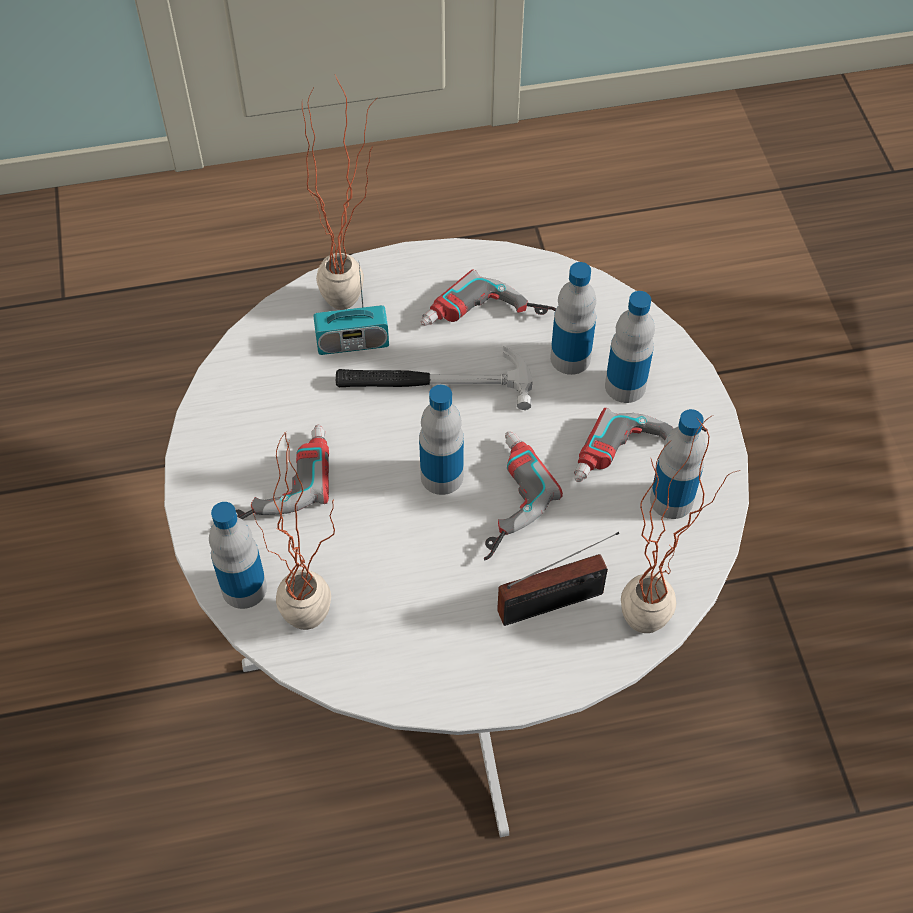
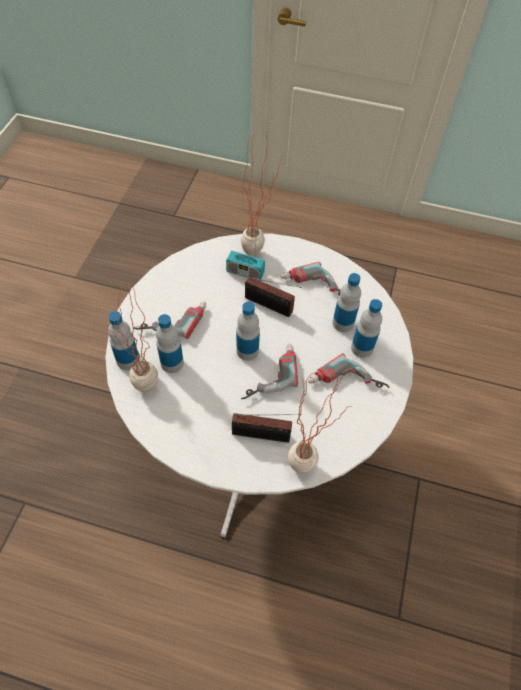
camera: 25 degrees right, 0 degrees up
(434, 382) = (271, 306): hammer -> radio
(671, 500) = (351, 413): bottle -> bottle (172, 363)

